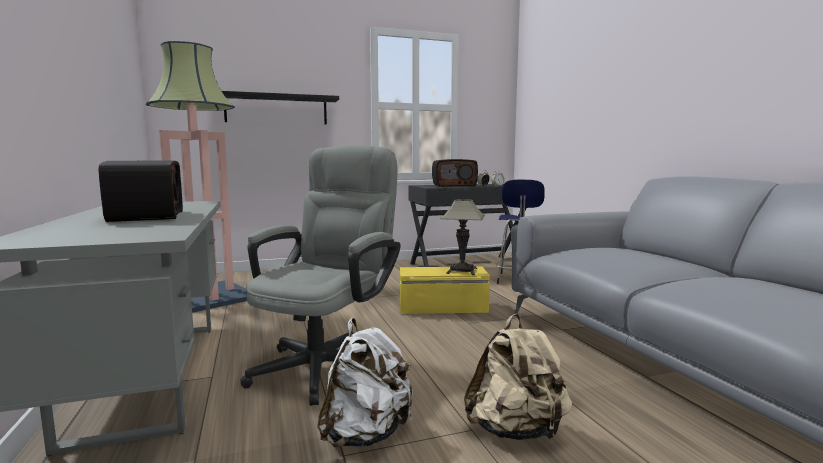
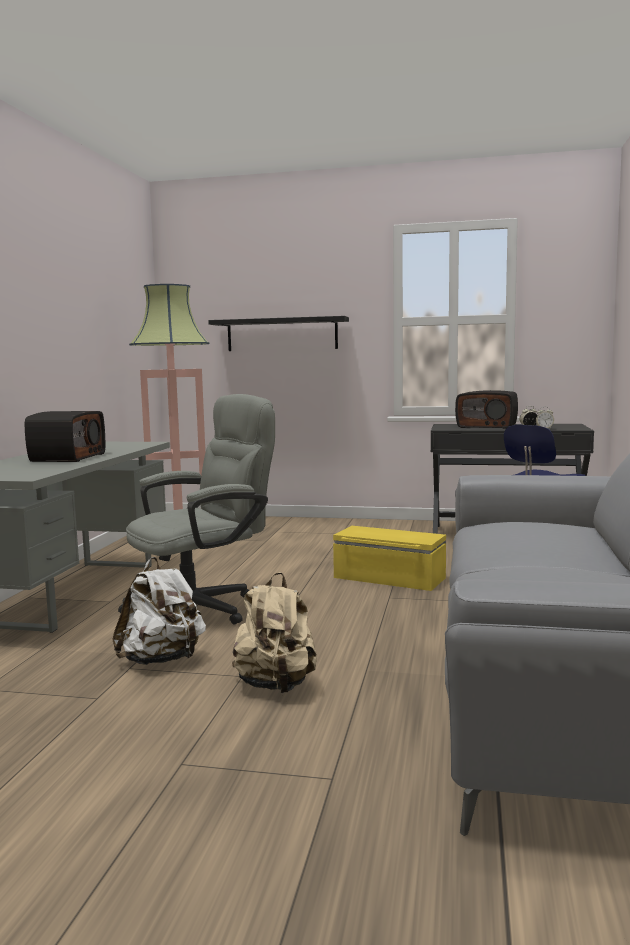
camera: 30 degrees right, 0 degrees up
(462, 271) = (409, 537): table lamp -> none

